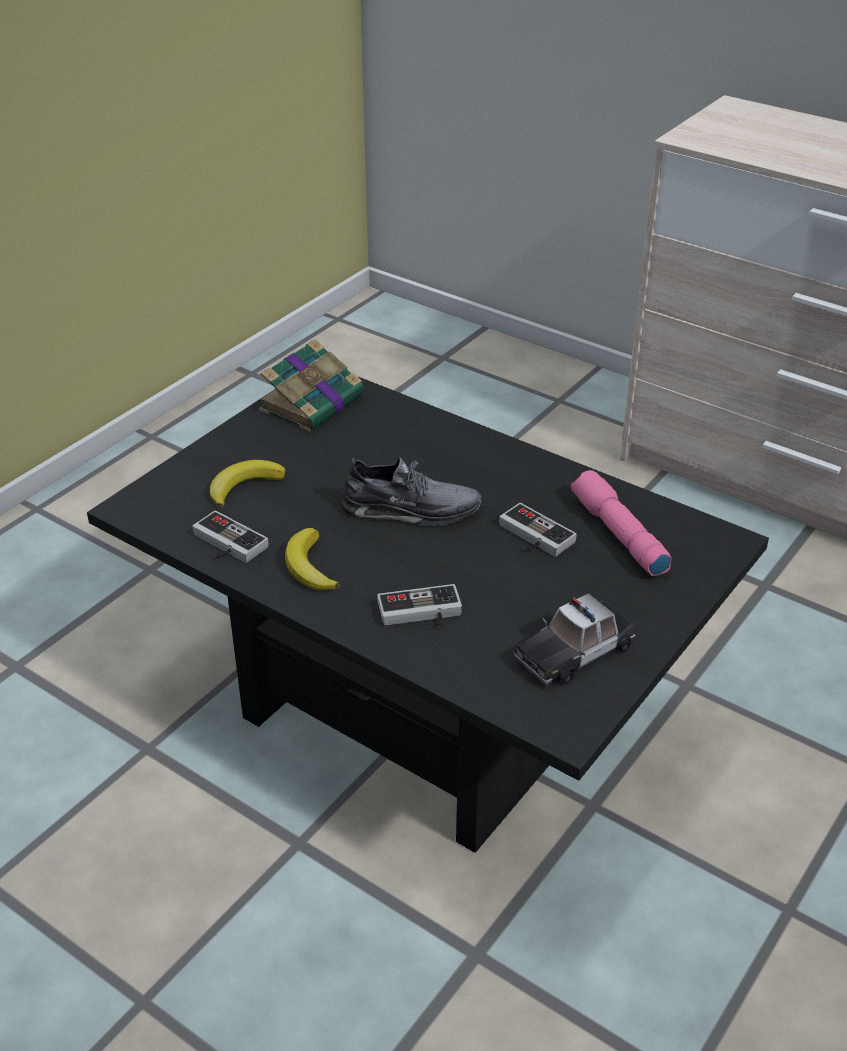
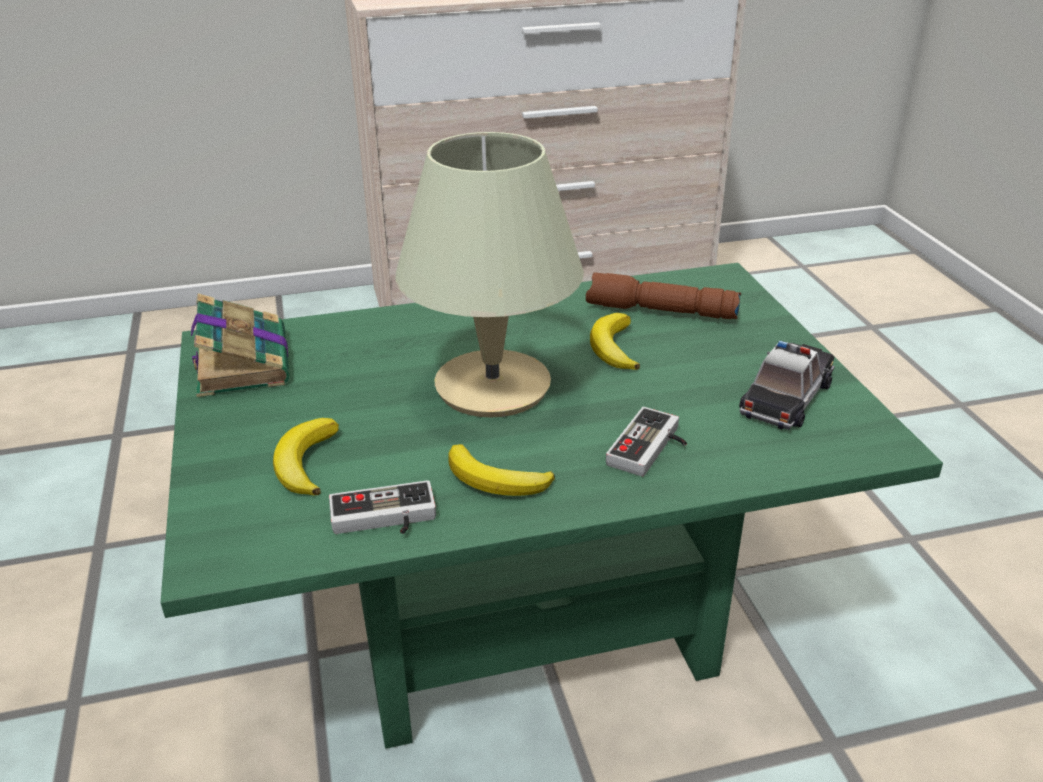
camera: 50 degrees left, 5 degrees down
(410, 510) = (491, 386): grey shoe -> beige table lamp
(423, 710) = (523, 610): black coffee table -> green coffee table
(532, 537) = (613, 347): game controller -> banana
(574, 651) = (787, 396): toy car -> toy car turned 150 degrees counterclockwise
(617, 534) = (659, 312): pink flashlight -> brown flashlight

